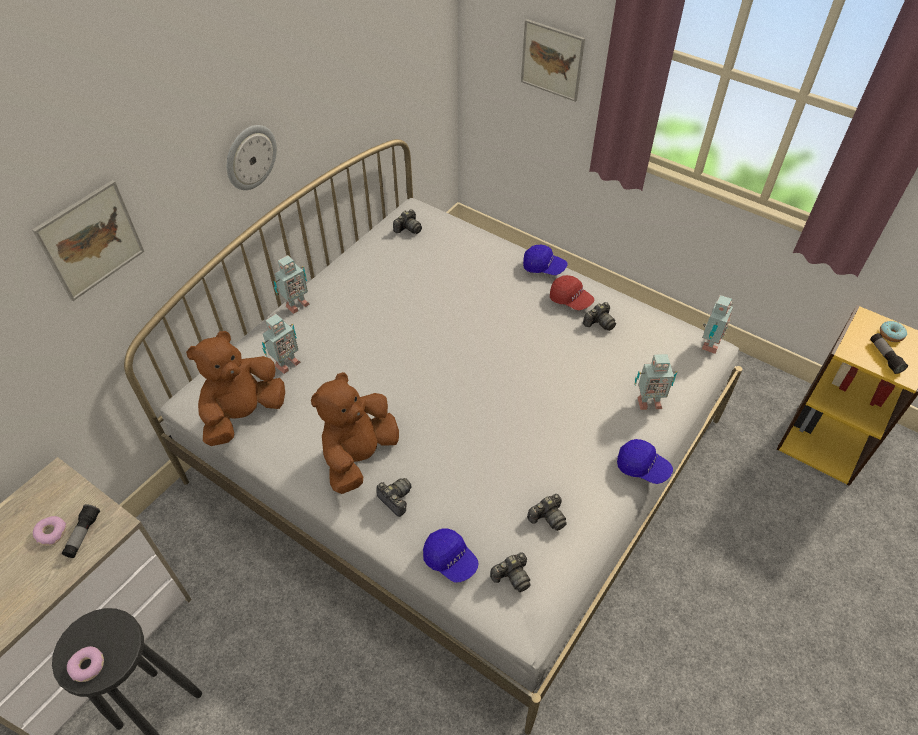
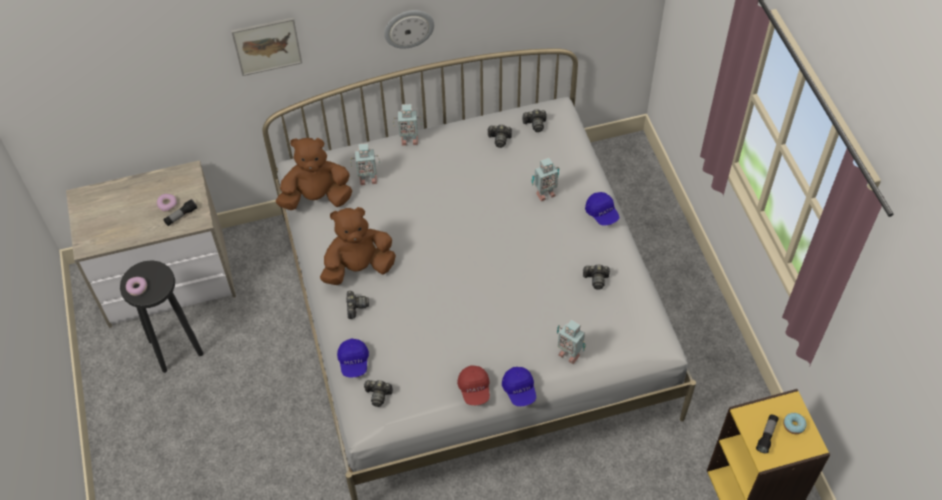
camera: 40 degrees right, 5 degrees up
(547, 517) = (430, 378): camera -> camera (499, 139)
(552, 60) = (706, 51): picture -> none
(570, 300) = (594, 250): red cap -> red cap (474, 389)
(708, 344) = (659, 345): toy robot -> toy robot (544, 193)

